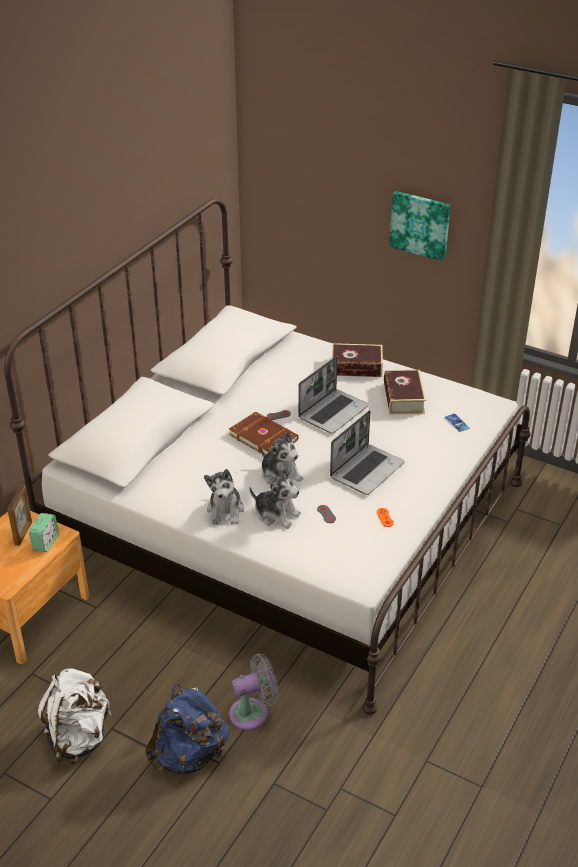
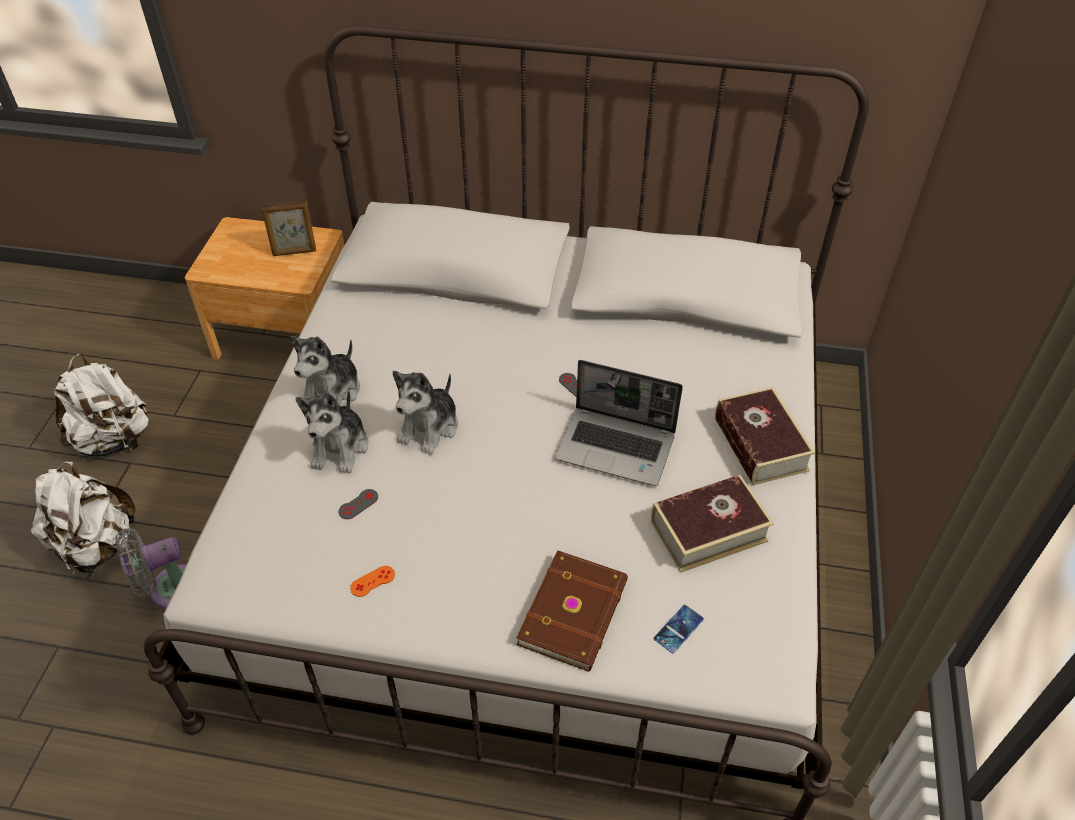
camera: 70 degrees right, 10 degrees up
(45, 543) = (283, 274): alarm clock -> none
(189, 755) = (97, 546): blue backpack -> white backpack
(225, 510) = (332, 392): plush toy -> plush toy turned 45 degrees counterclockwise
(253, 713) = (170, 589): grey fan -> grey fan turned 105 degrees clockwise
(264, 436) = (514, 384): brown book -> brown book (575, 613)
(367, 470) = (485, 527): laptop -> none
(420, 224) = (1004, 323): picture -> none

